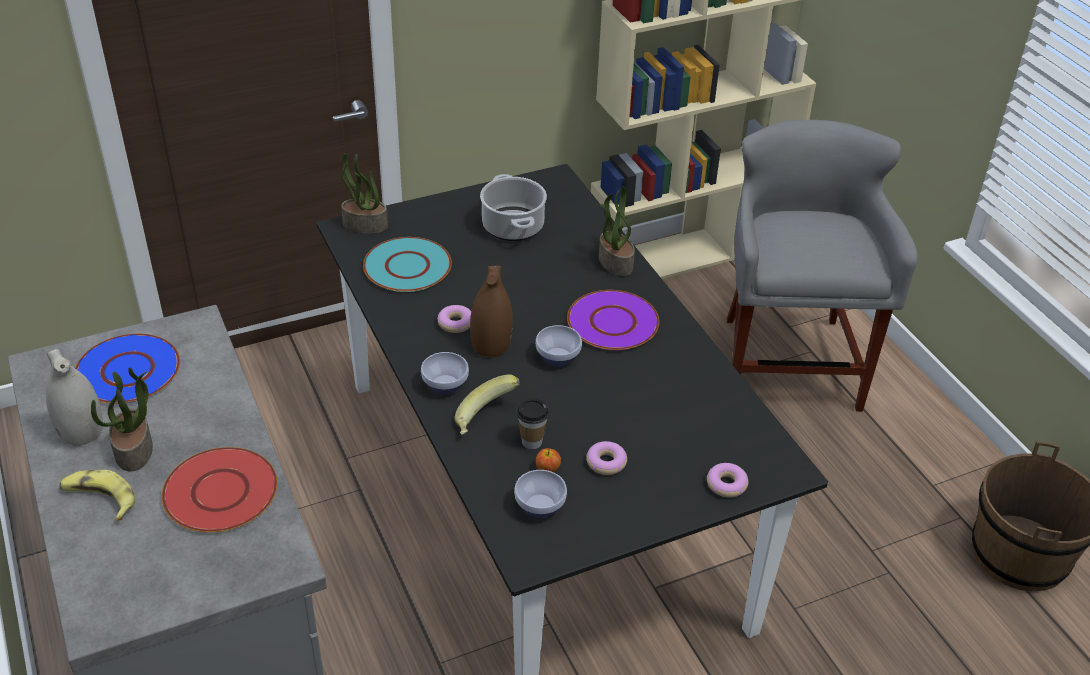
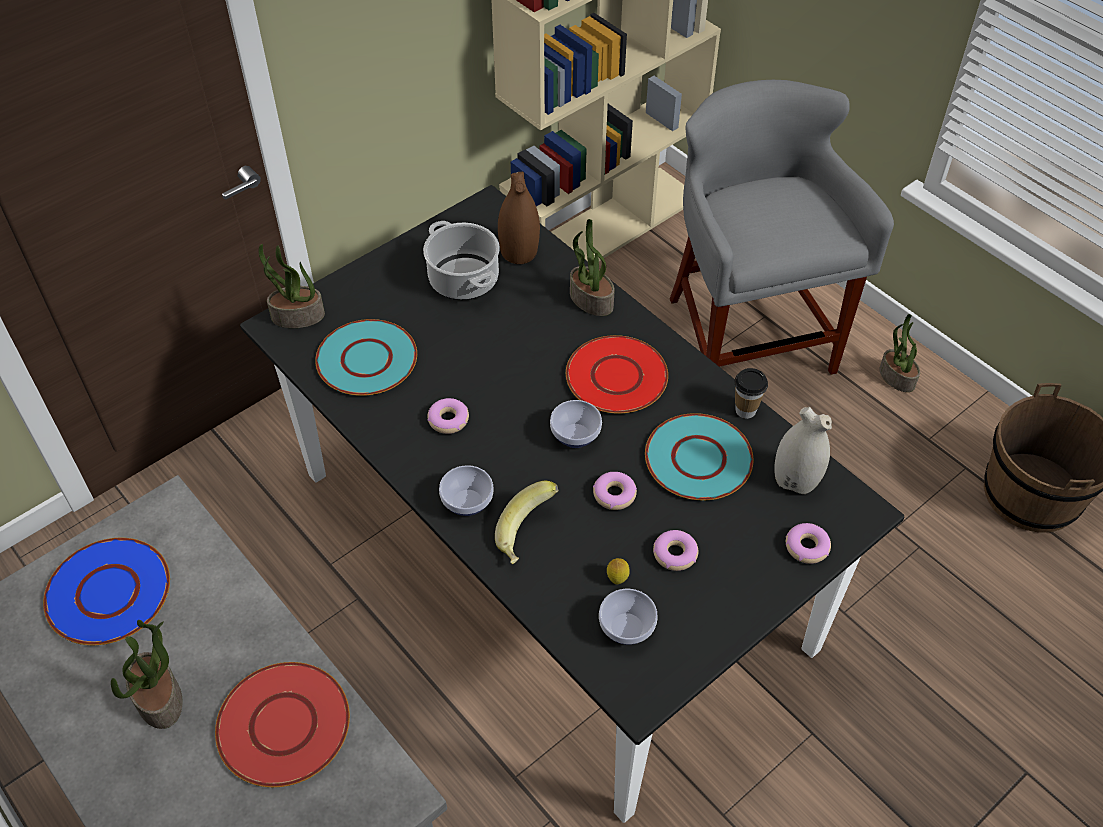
camera: 15 degrees left, 10 degrees up
(81, 433) = (86, 692): white vase -> white vase (796, 479)
(99, 499) = (145, 776): banana -> none
(491, 345) = (498, 438): brown vase -> brown vase (519, 251)
(532, 442) = (587, 549): cup -> cup (745, 410)
(547, 469) = (617, 579): apple -> lemon
(573, 407) = (614, 494): none -> donut
(613, 322) = (617, 376): purple plate -> red plate
(658, 398) = (699, 459): none -> turquoise plate
(919, 427) = (896, 377): none -> potted plant

